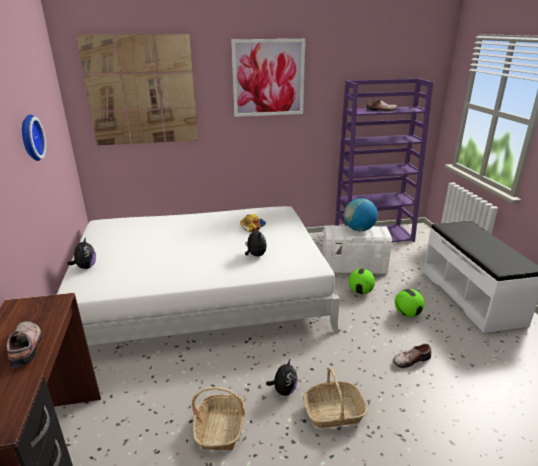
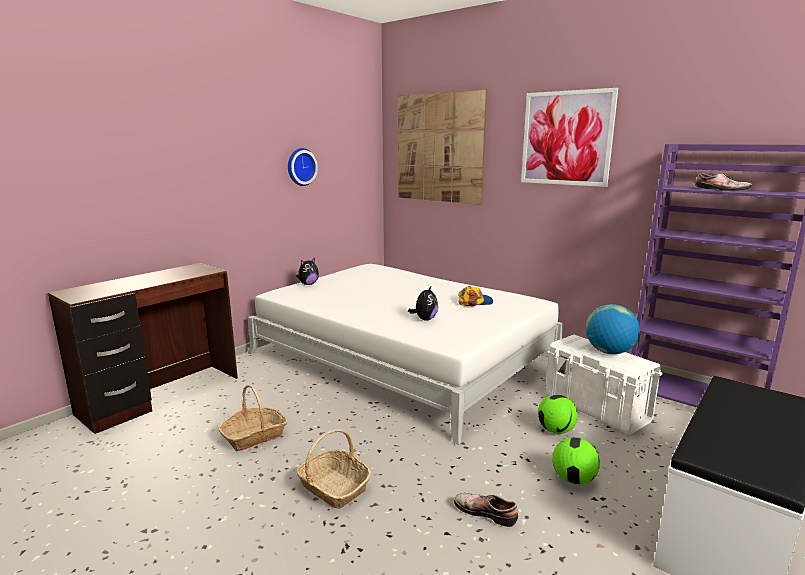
camera: 50 degrees right, 10 degrees down
(27, 347) = (156, 280): shoe -> none
(283, 390) = (330, 447): plush toy -> none

